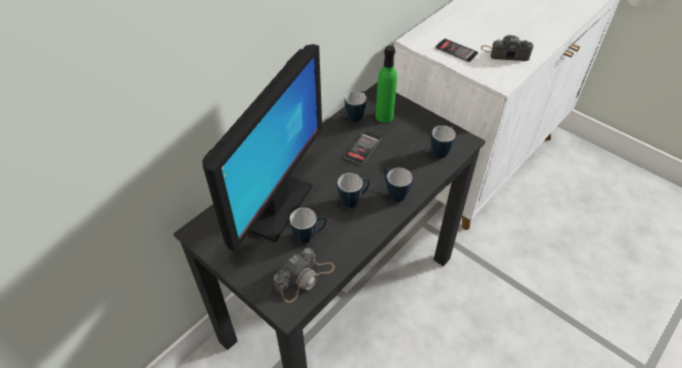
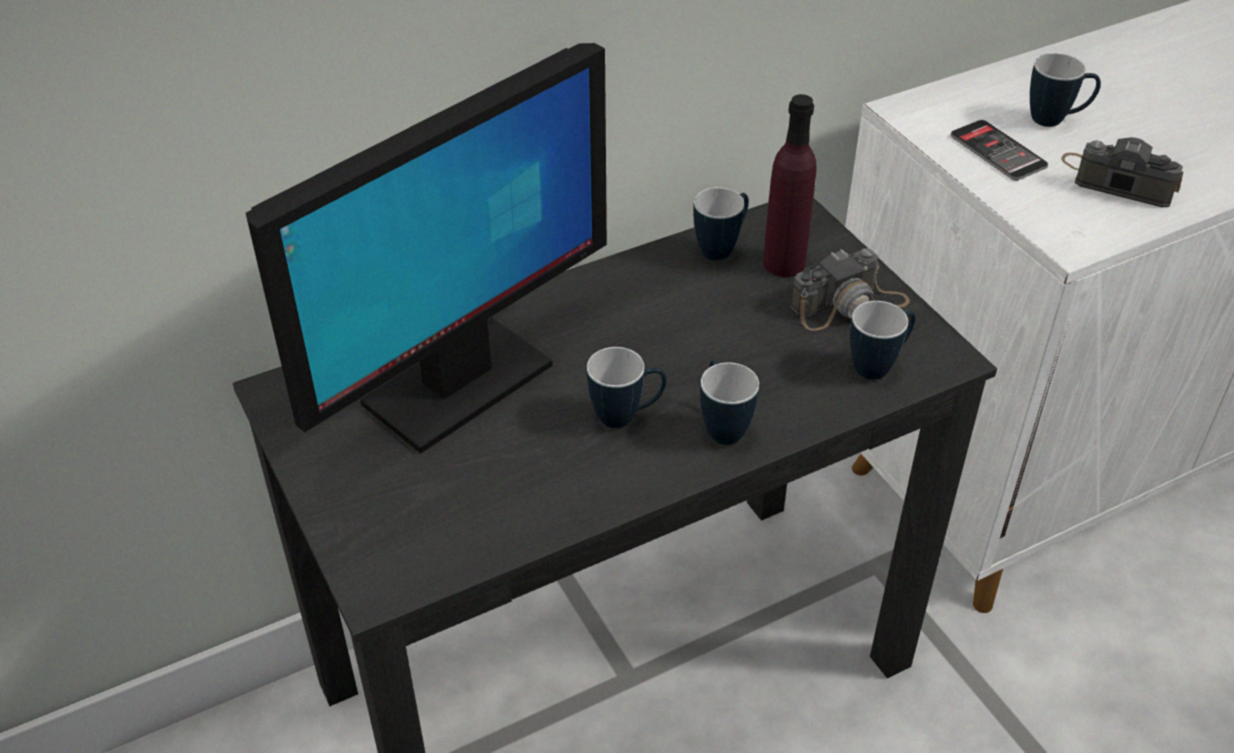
camera: 20 degrees right, 5 degrees down
(305, 278) = (444, 540): camera -> camera (849, 305)
(309, 236) = (496, 461): mug -> mug (1056, 120)
(363, 148) = (702, 316): phone -> none
(384, 116) = (784, 263): green bottle -> purple bottle

